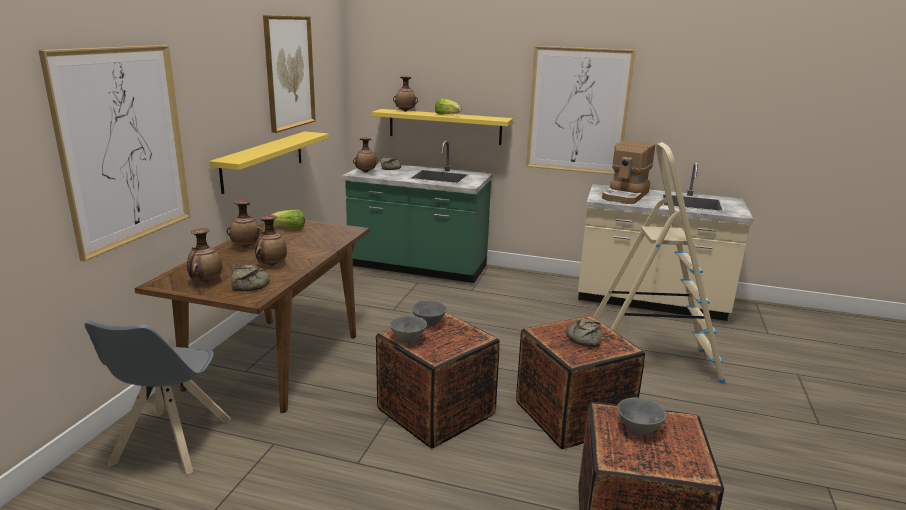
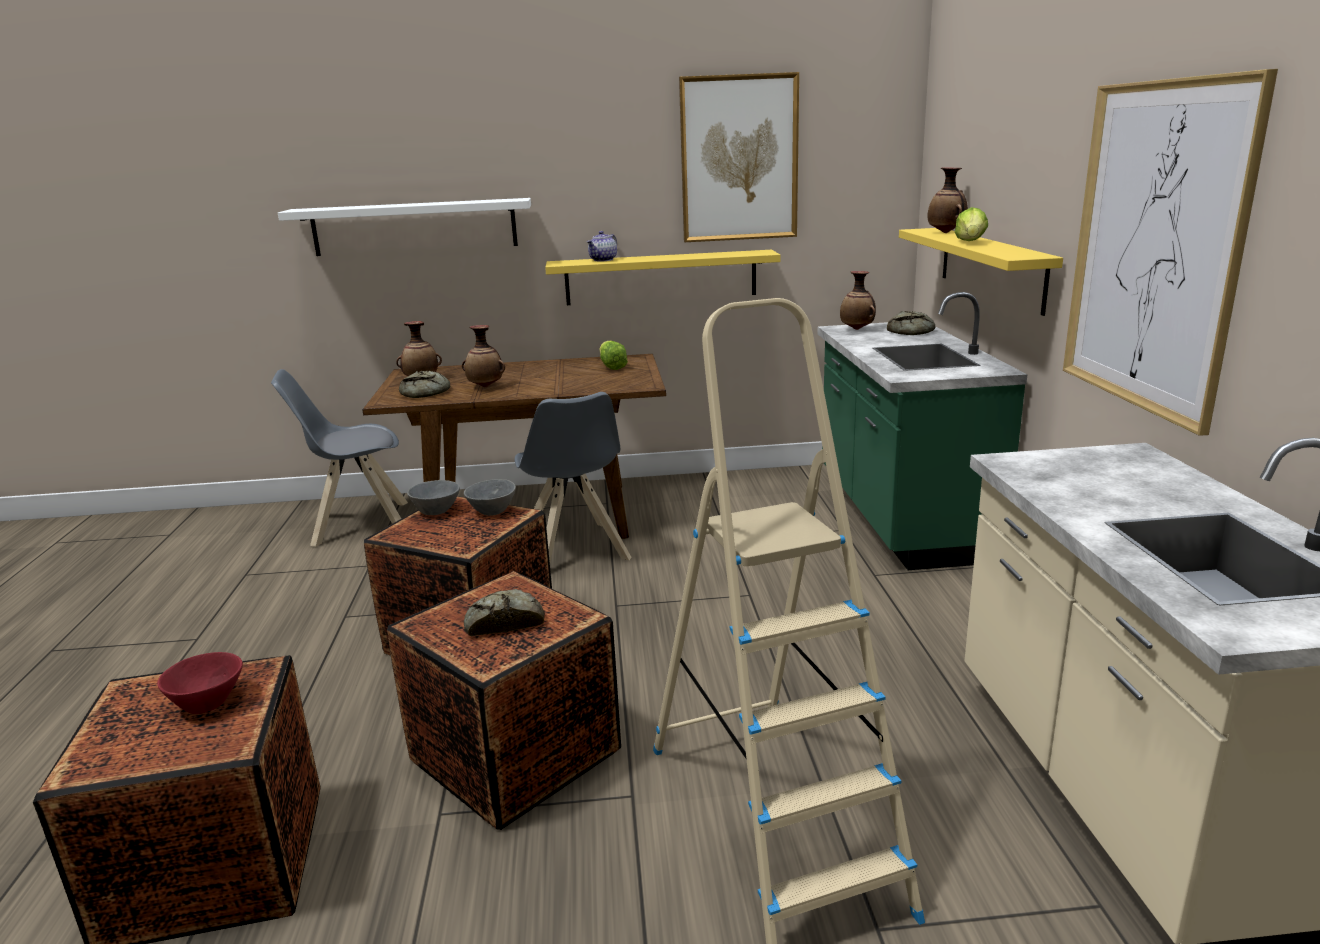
camera: 70 degrees right, 0 degrees up
(124, 146) = (414, 227): picture -> white shelf
(246, 246) = (533, 368): vase -> none
(249, 153) = (603, 260): none -> teapot
(352, 356) = (575, 550): none -> grey chair
(626, 196) = (1106, 480): coffee machine -> none
(638, 428) = (210, 702): grey bowl -> red bowl

